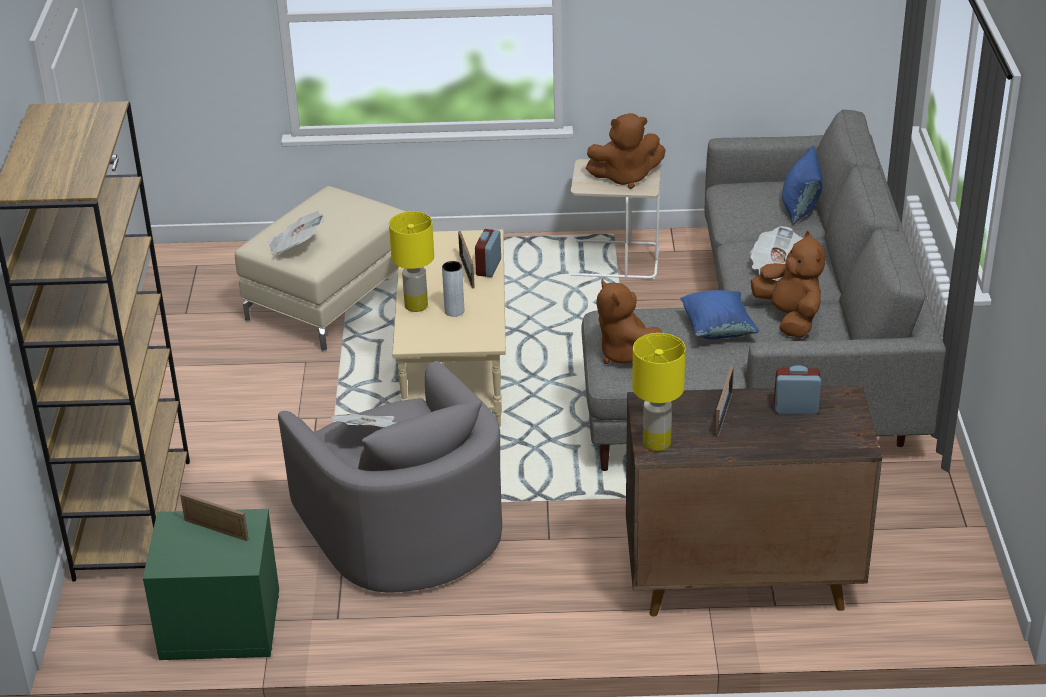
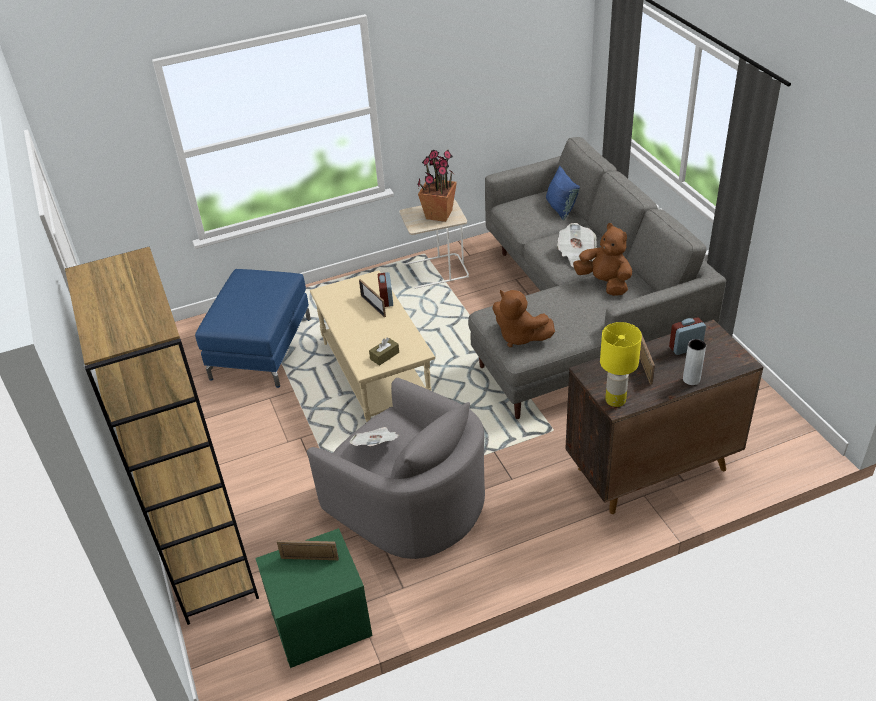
camera: 20 degrees left, 5 degrees up
(296, 246) = (240, 319): newspaper -> none
(330, 301) = (262, 349): beige ottoman -> blue ottoman
(415, 305) = (353, 340): yellow table lamp -> none
(442, 334) = (384, 356): none -> brown tissue box
(454, 311) = (382, 337): grey vase -> grey vase (691, 379)
(625, 177) = (439, 214): brown plush toy -> potted plant
(717, 329) = (565, 303): blue pillow -> none

